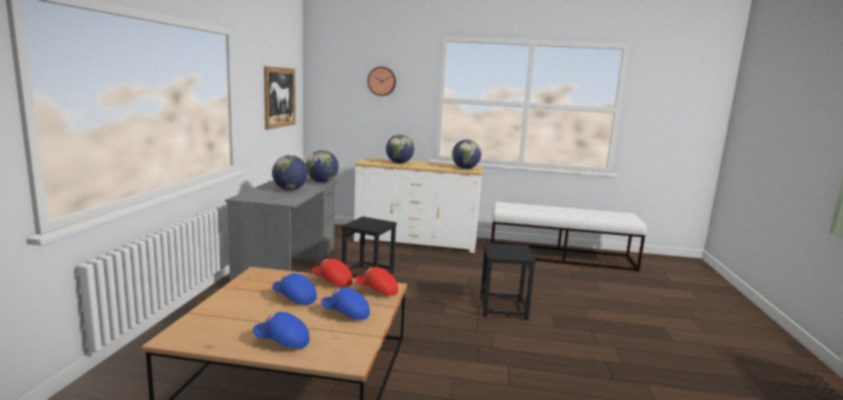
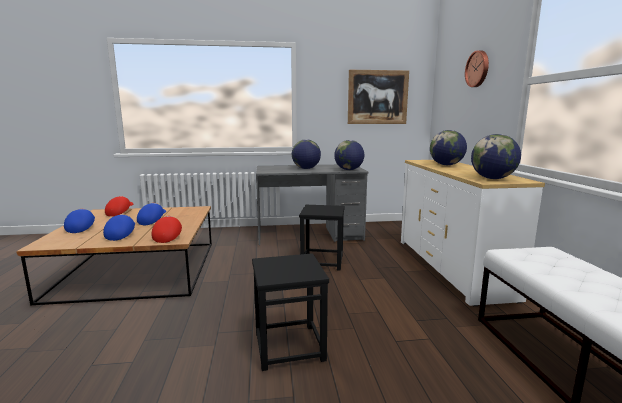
camera: 75 degrees right, 0 degrees up
(332, 282) = (186, 224): red cap -> red cap (119, 213)

